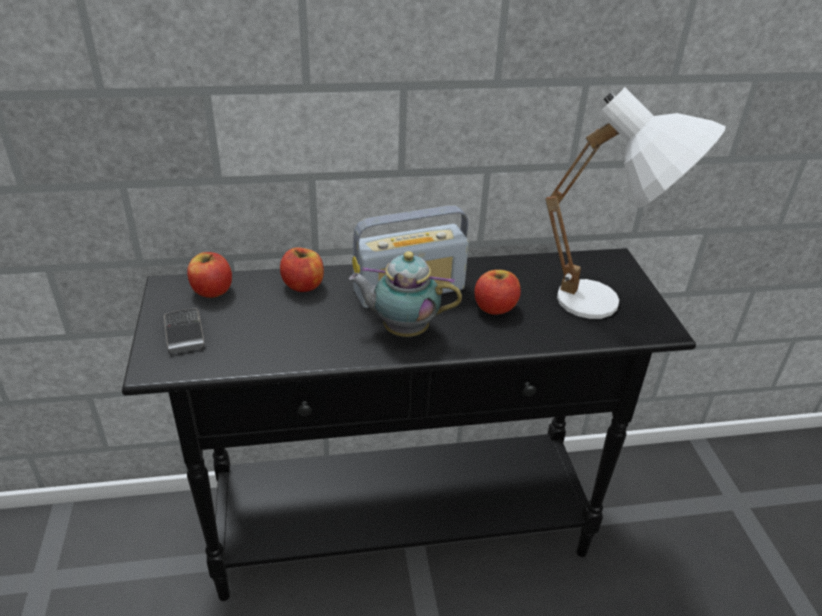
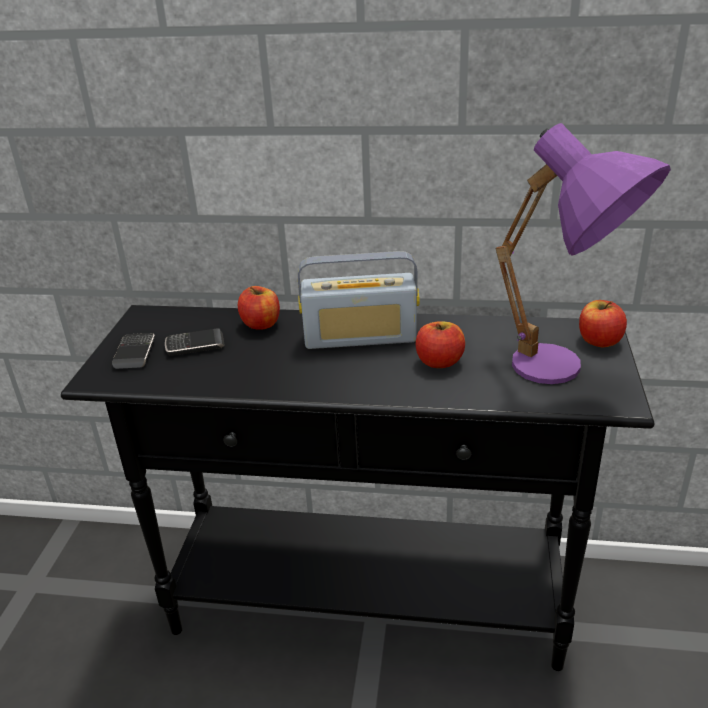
camera: 20 degrees right, 5 degrees down
(212, 290) = (178, 321): apple -> apple (599, 341)
(246, 316) = (195, 345): none -> phone
(402, 330) = (333, 372): teapot -> none
(608, 310) = (565, 377): white table lamp -> purple table lamp

